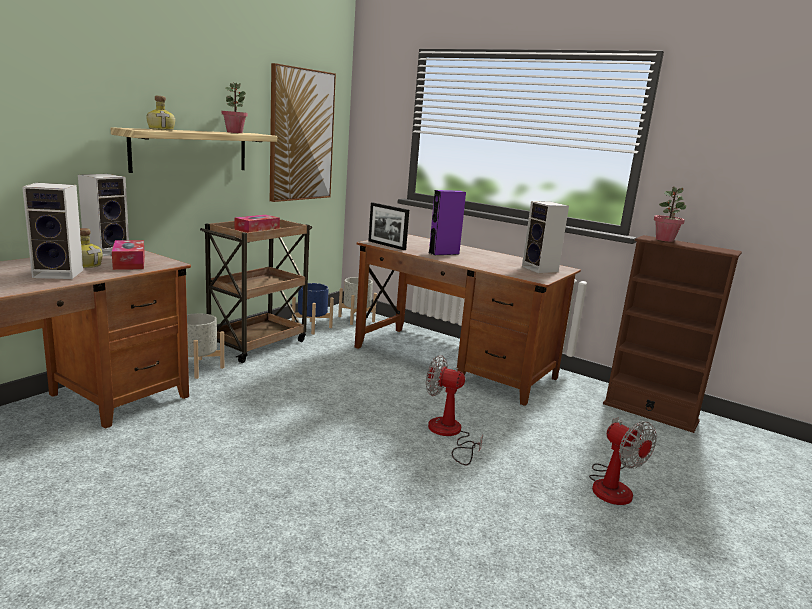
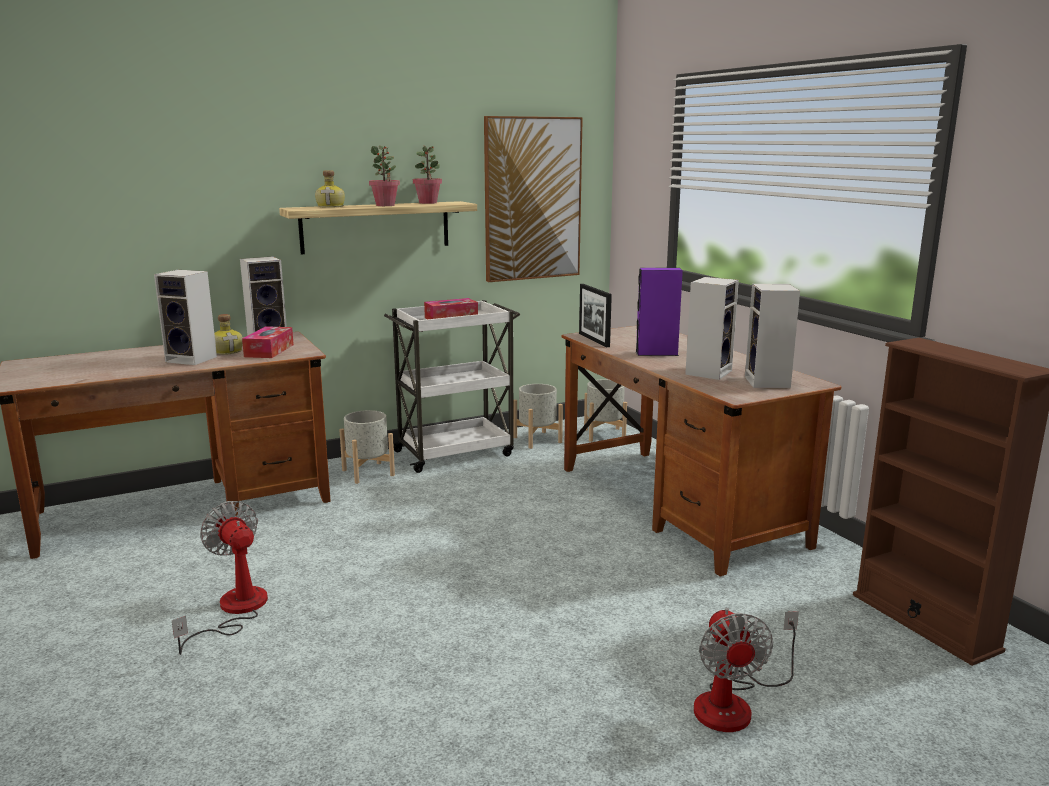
camera: 30 degrees right, 0 degrees up
(258, 343) = (455, 453): brown cart -> white cart
(312, 327) = (537, 440): blue planter -> grey planter
(449, 434) = (573, 592): fan -> fan (234, 611)
(496, 264) = (708, 372): none -> speaker
(665, 240) = (937, 346): potted plant -> potted plant (385, 205)

